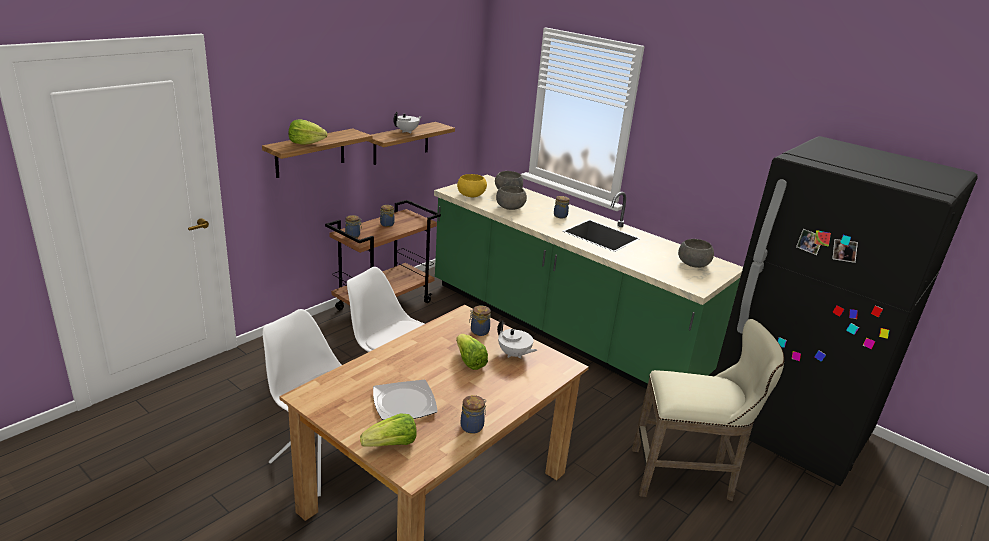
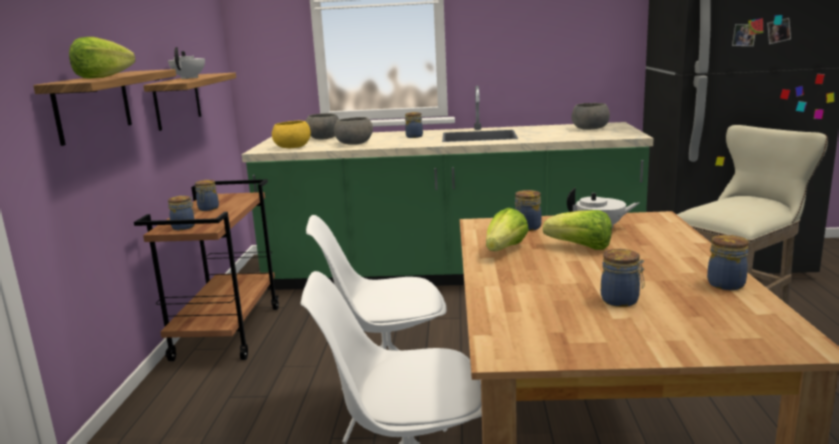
camera: 35 degrees left, 10 degrees down
(391, 445) = (714, 337): lettuce -> lettuce (505, 249)
(405, 403) = (621, 301): plate -> jar

